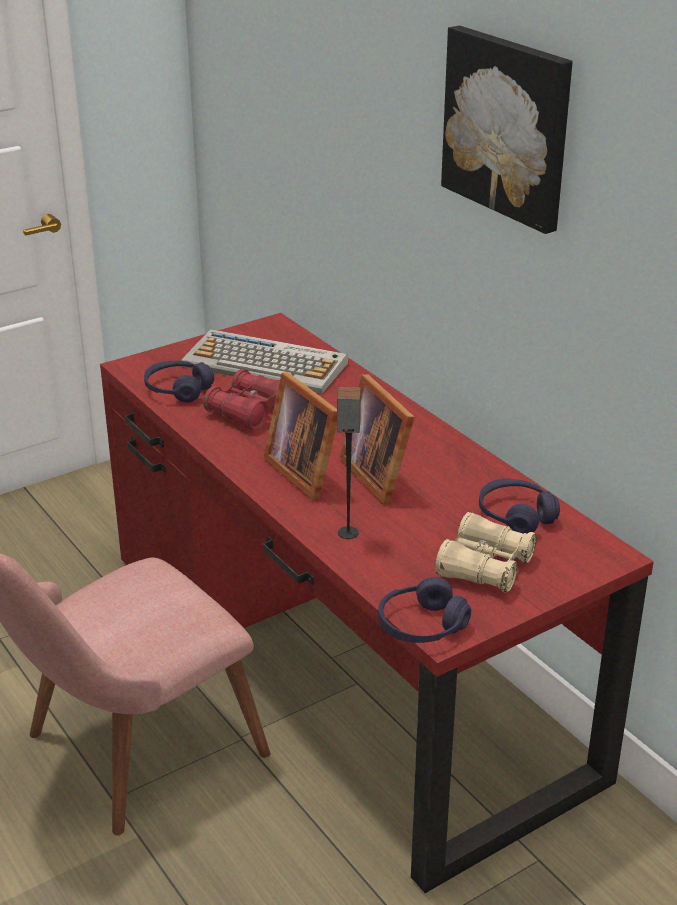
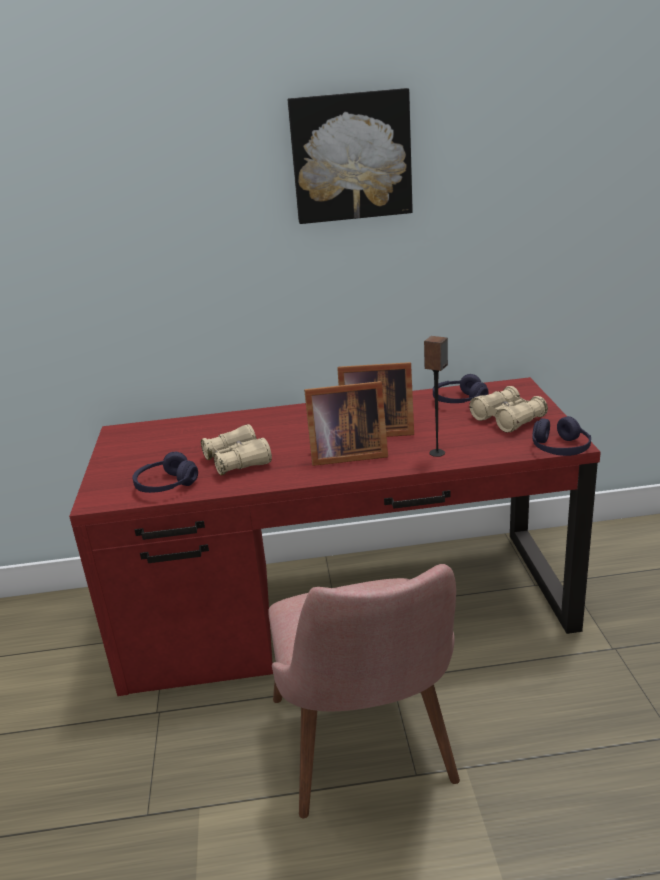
camera: 60 degrees left, 5 degrees down
(250, 411) = (237, 461): red binoculars -> beige binoculars
(267, 364) = (175, 443): keyboard -> none

